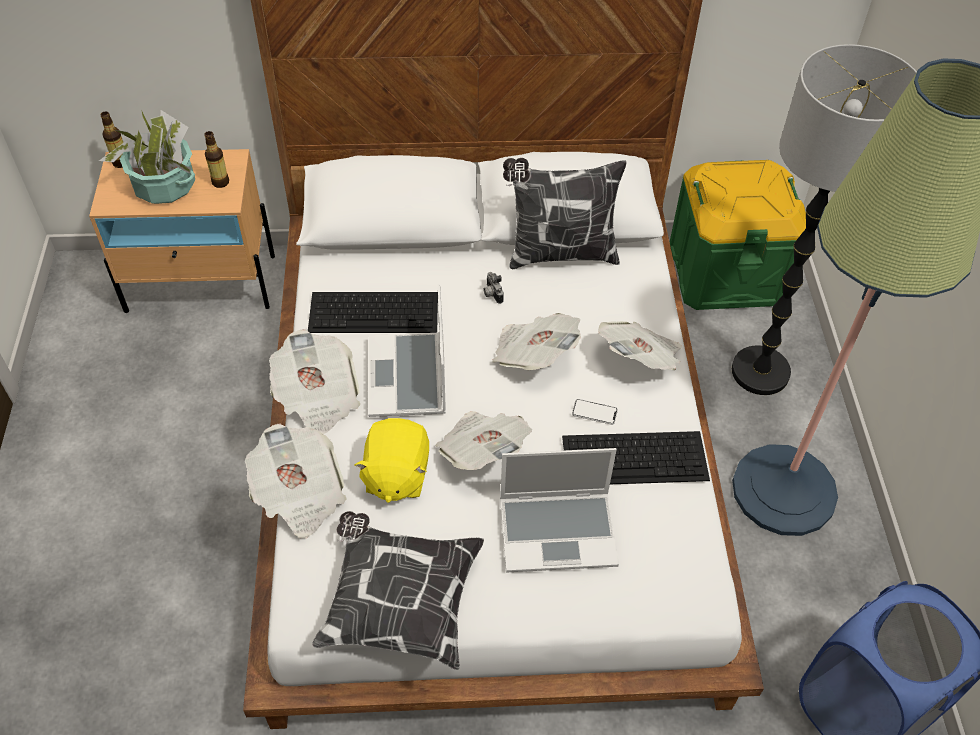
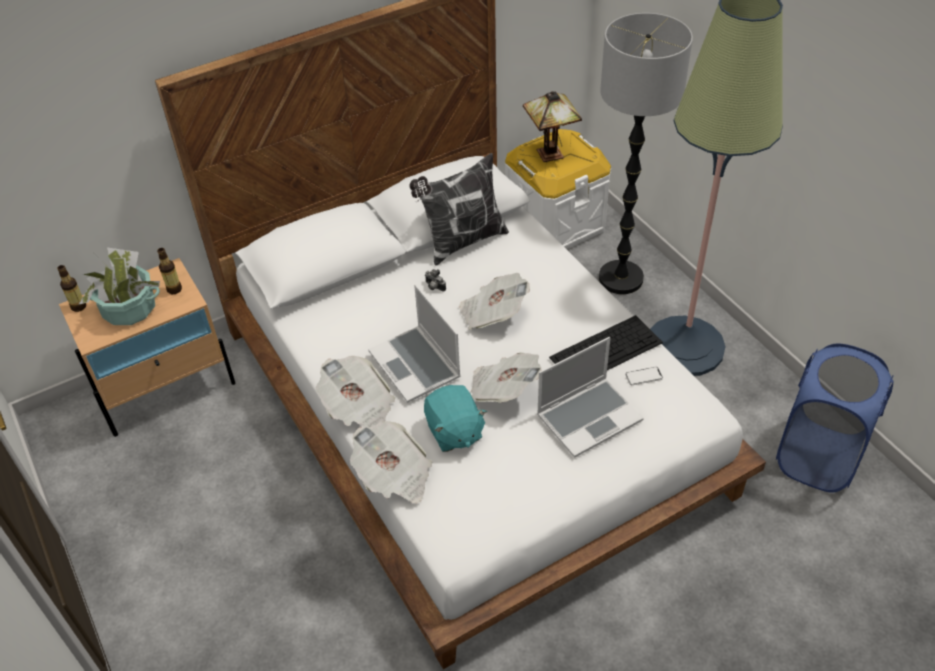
camera: 25 degrees left, 5 degrees down
(375, 312) = (358, 333): keyboard -> none
(395, 475) = (454, 432): yellow plush toy -> turquoise plush toy
(399, 602) = (515, 511): pillow -> none
(594, 412) = (559, 333): phone -> phone (643, 376)
(640, 359) = (565, 287): newspaper -> none
(725, 272) = (555, 223): green storage box -> white storage box
(738, 189) = (552, 155): none -> table lamp

